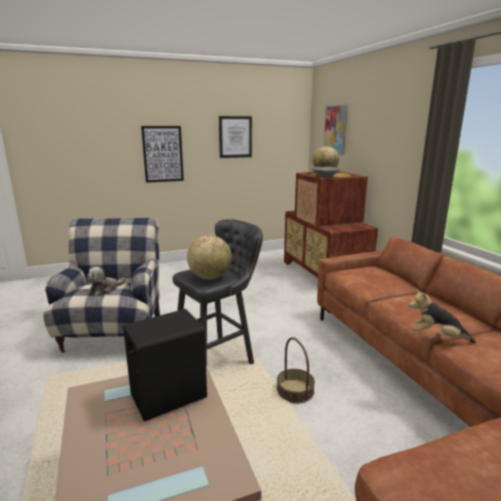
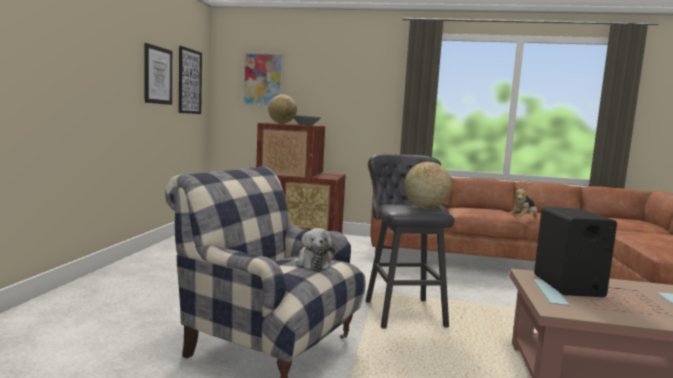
camera: 60 degrees left, 10 degrees down
(163, 154) = (88, 88): picture -> picture (189, 81)
(295, 391) = (477, 299): basket -> none

